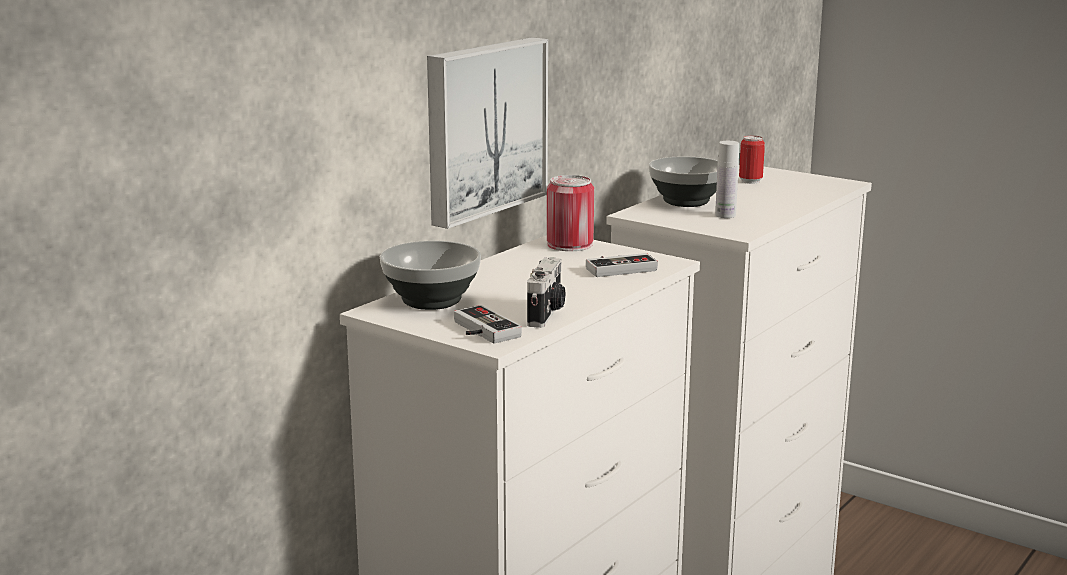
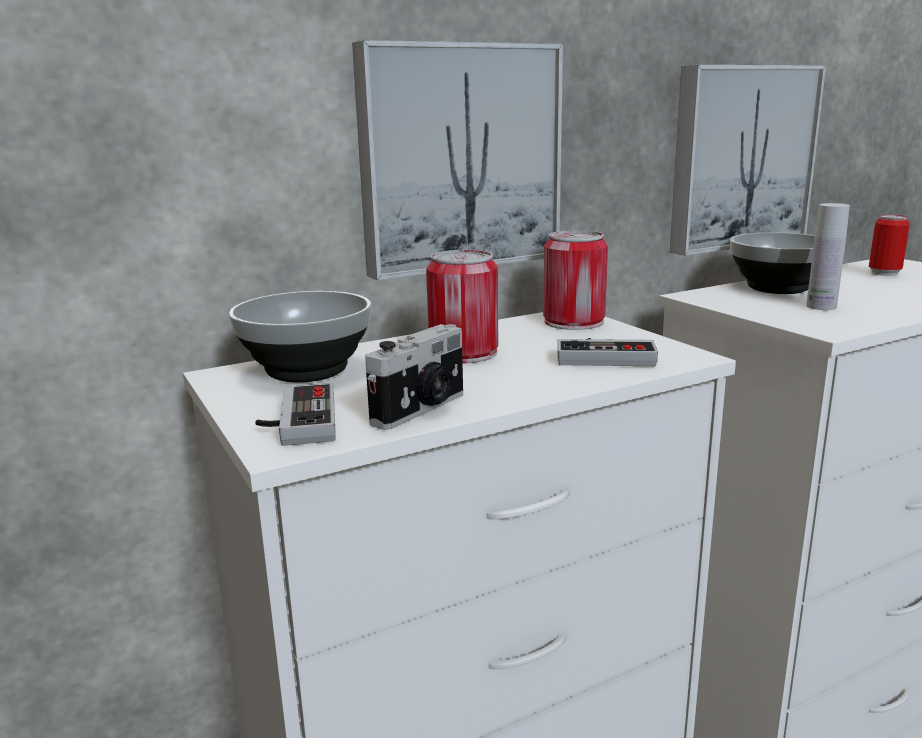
camera: 25 degrees right, 0 degrees up
(522, 276) = (463, 353): none -> can
(644, 99) = (739, 158): none -> picture

